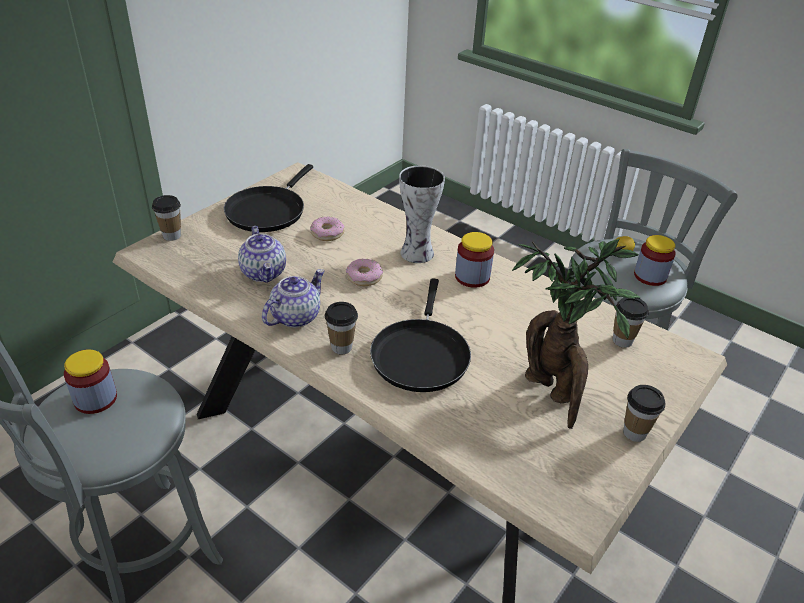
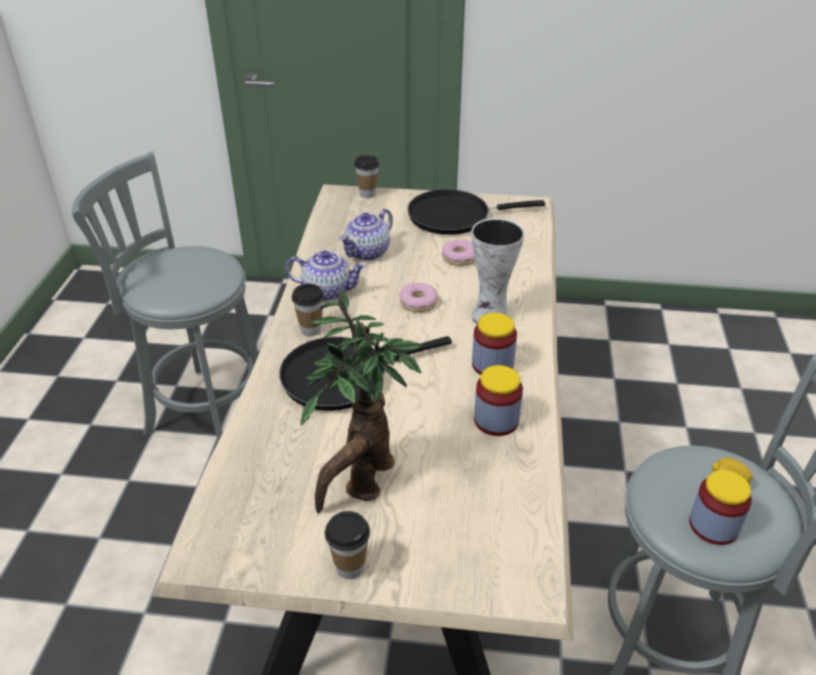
camera: 60 degrees right, 0 degrees up
(95, 399) = (192, 262): jar -> jar (496, 420)
(622, 341) = (500, 513): cup -> none

